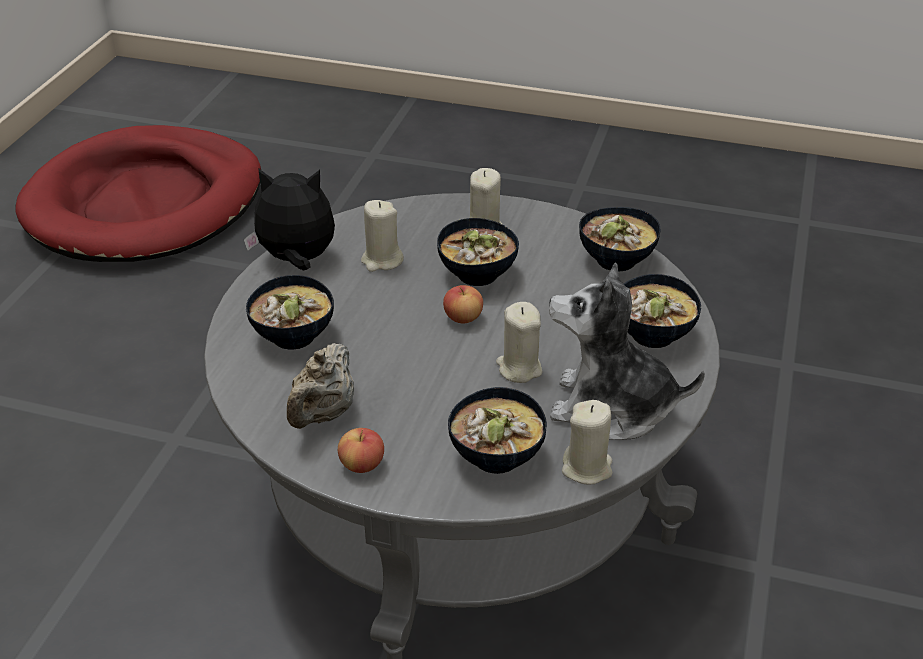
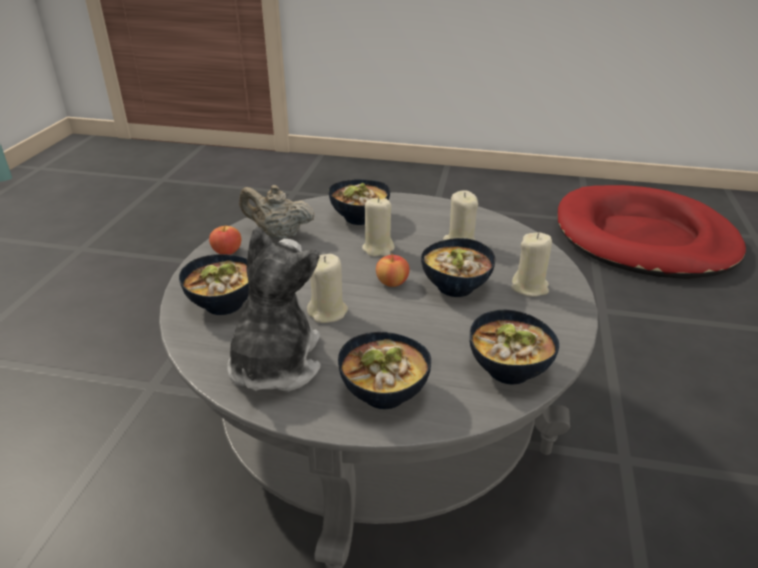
camera: 85 degrees right, 5 degrees down
(296, 260) = (448, 211): plush toy -> none
(587, 468) = (201, 349): beige candle -> beige candle (378, 248)

